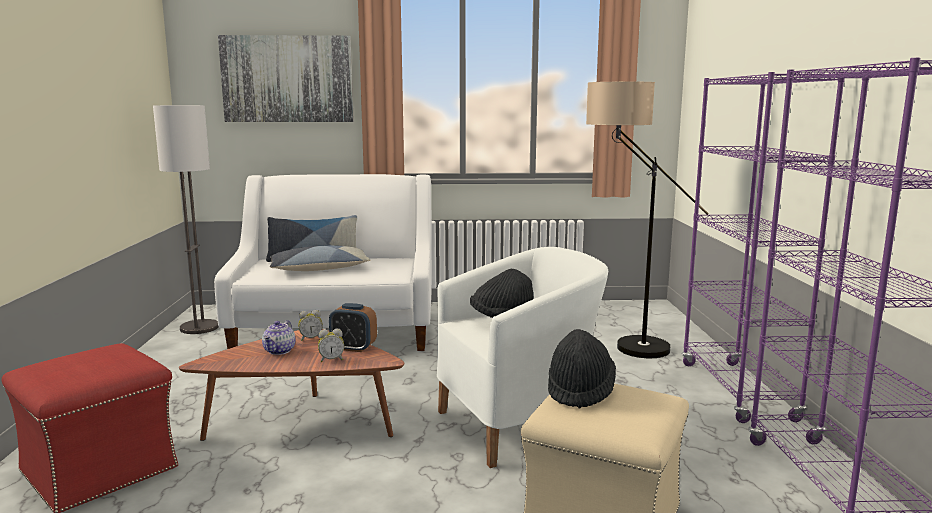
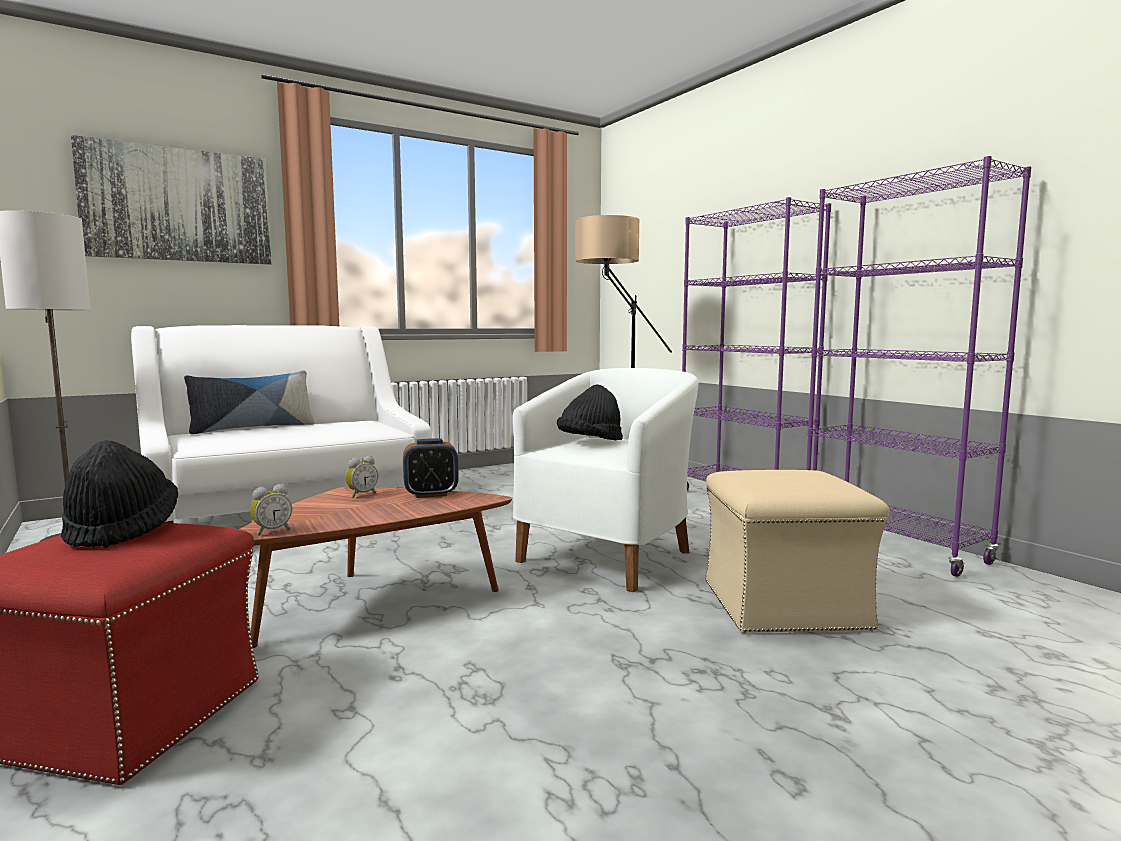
camera: 30 degrees left, 5 degrees down
(279, 351) = (342, 508): teapot -> none
(319, 269) = (282, 433): pillow -> none
(331, 360) = (424, 506): alarm clock -> alarm clock (271, 531)
(580, 391) = (752, 475): black hat -> black hat (122, 531)

